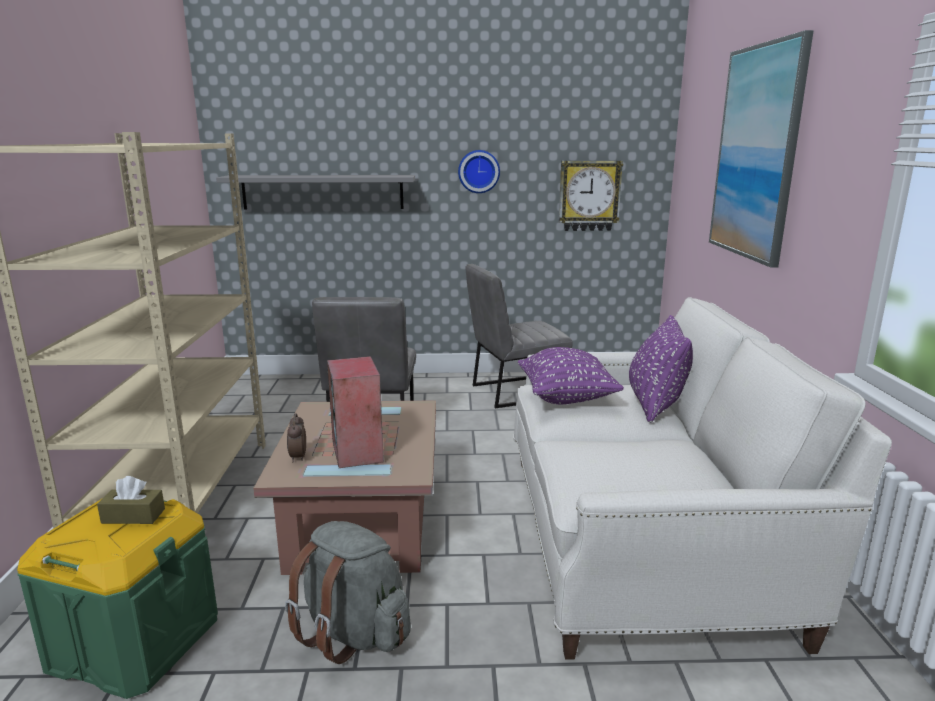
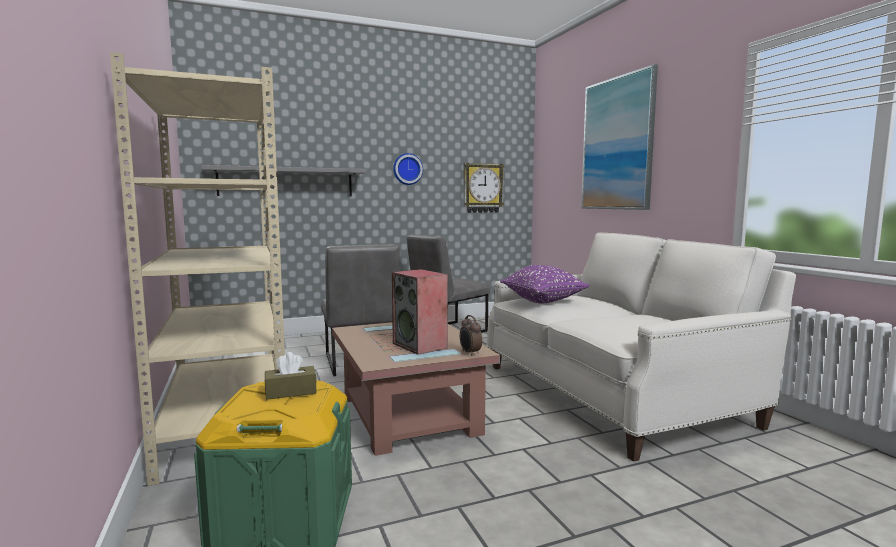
camera: 20 degrees left, 10 degrees down
(297, 457) = (375, 353): alarm clock -> alarm clock (470, 353)
(353, 633) = (471, 478): grey backpack -> none
(655, 405) = (601, 300): purple pillow -> none

